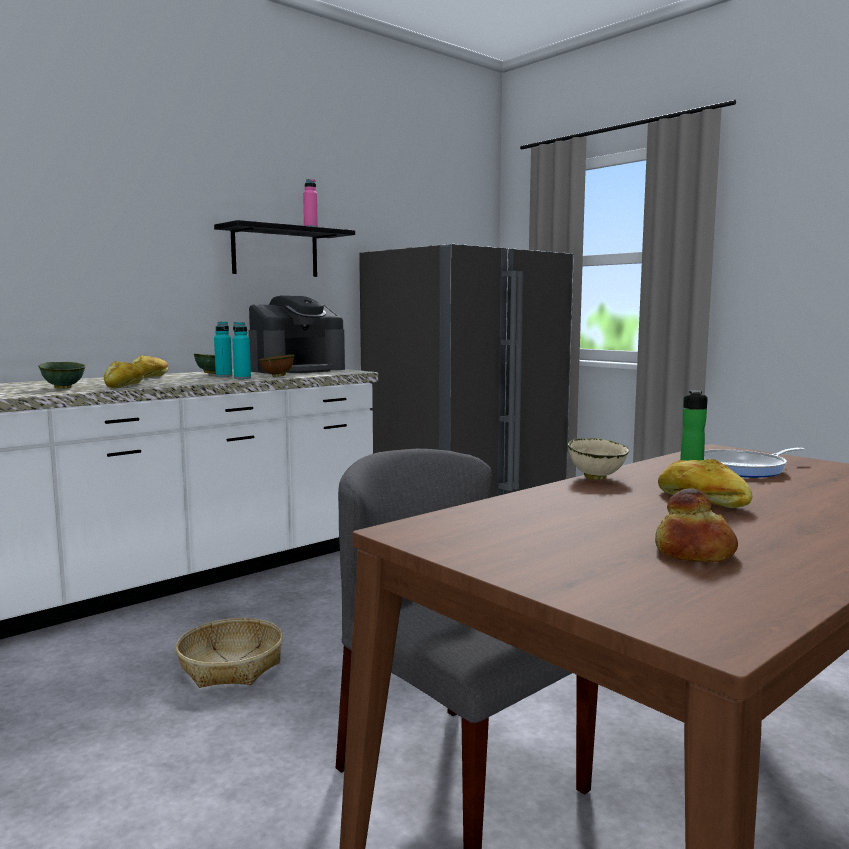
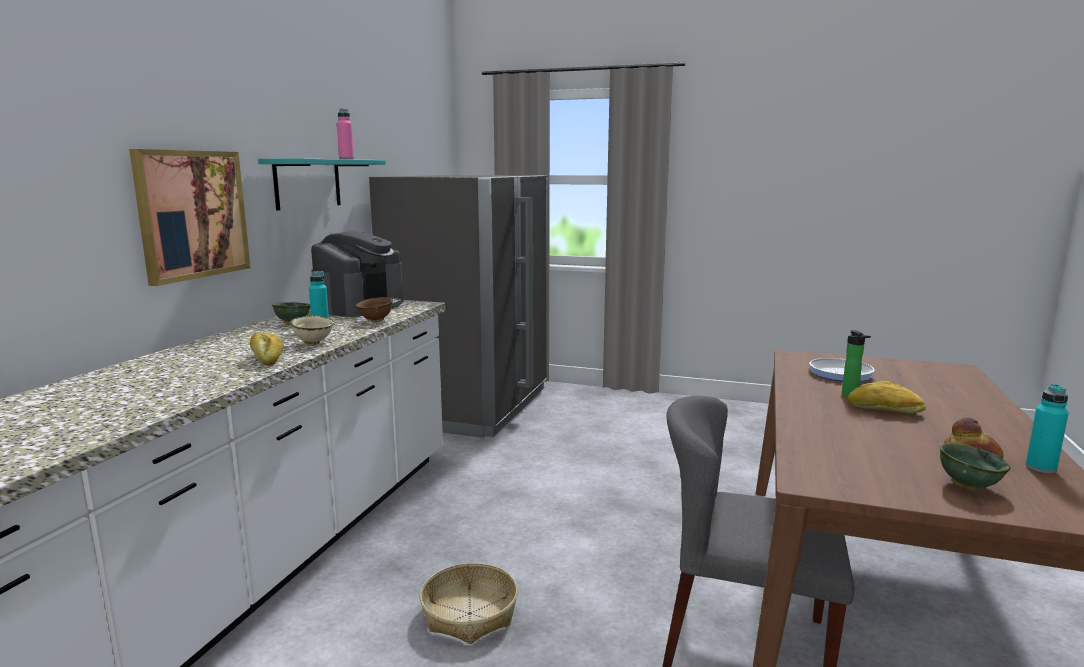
camera: 30 degrees left, 5 degrees up
(64, 388) = (208, 373): green bowl -> green bowl (967, 485)
(133, 267) = (192, 214): none -> picture
(149, 377) = (242, 338): bread -> none
(242, 378) = (351, 328): turquoise bottle -> turquoise bottle (1041, 468)
(275, 252) = (308, 183): black shelf -> turquoise shelf
(597, 477) = (790, 399): beige bowl -> beige bowl (314, 343)

